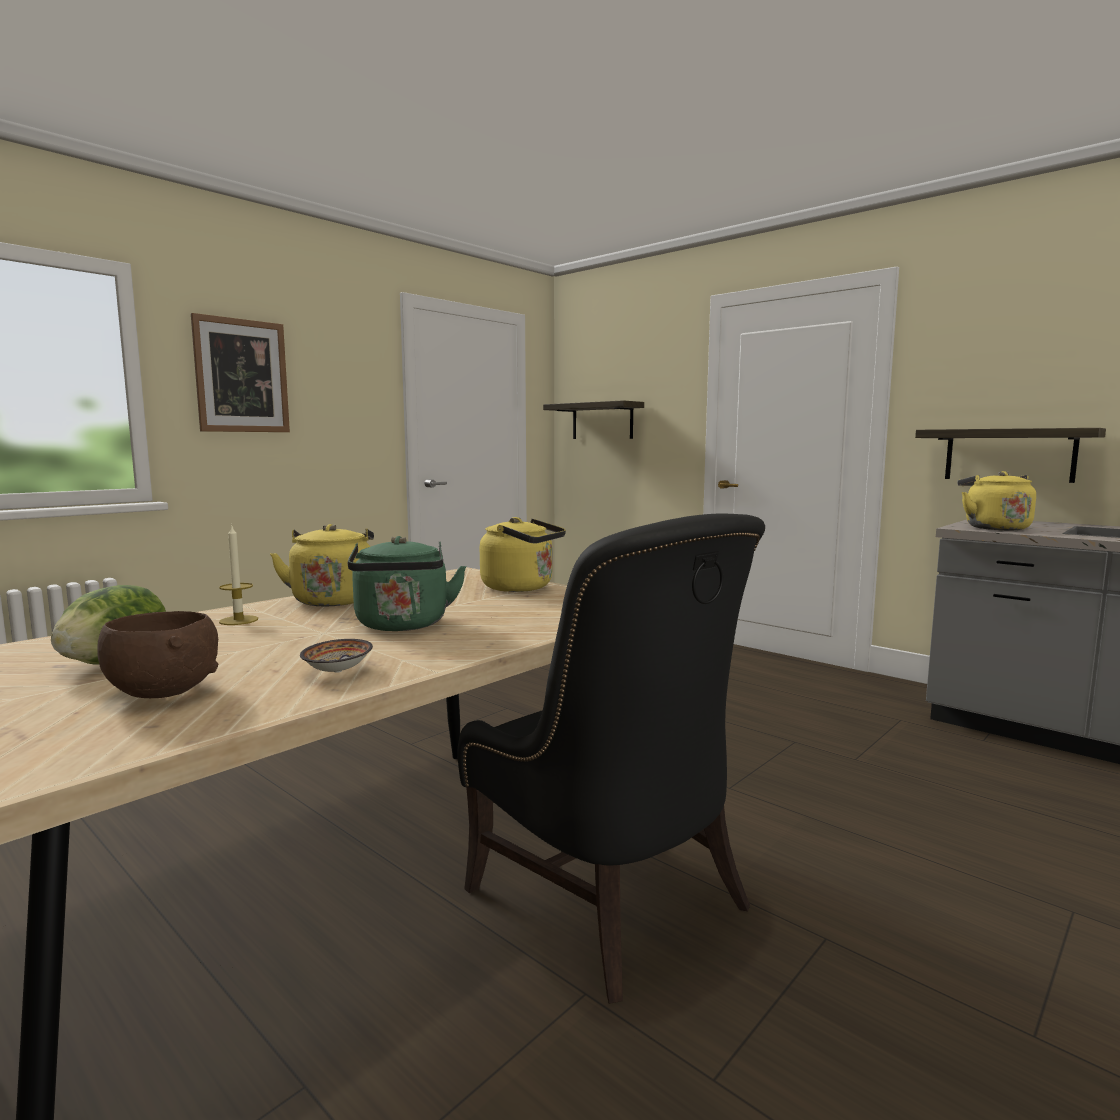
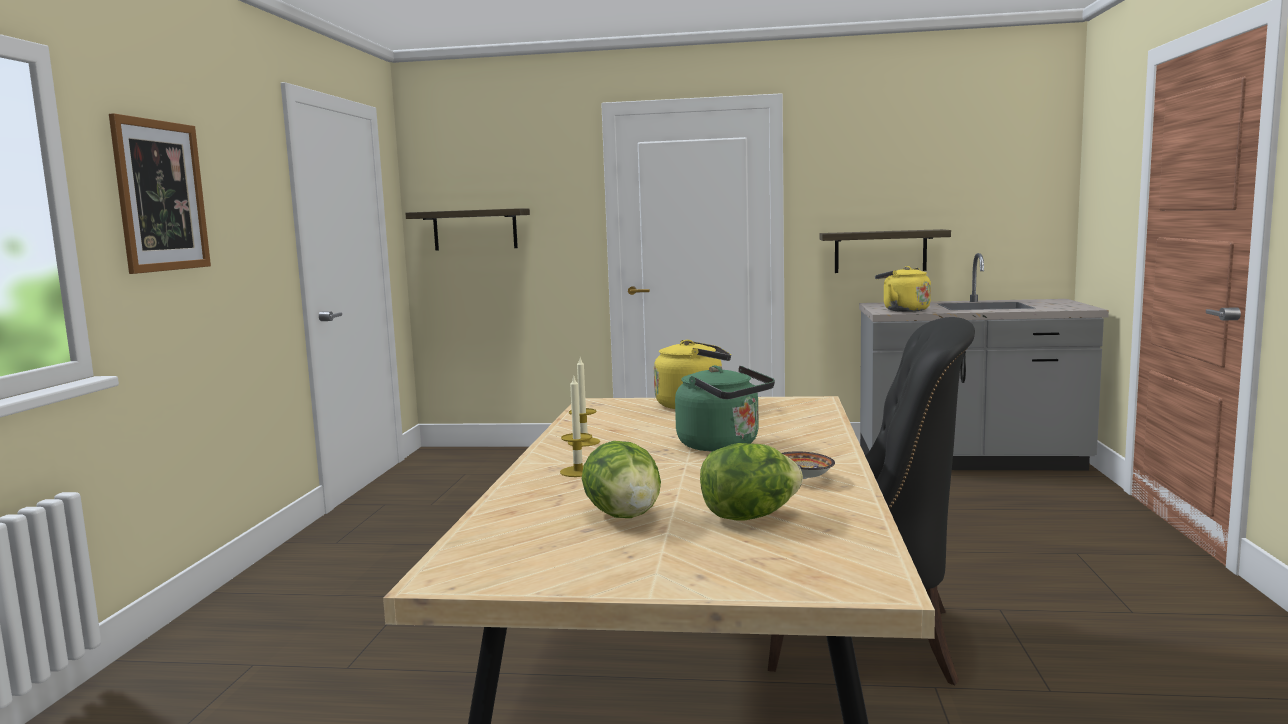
camera: 35 degrees left, 0 degrees up
(163, 692) = (749, 516): brown bowl -> lettuce
(333, 600) = (584, 442): yellow kettle -> candle

